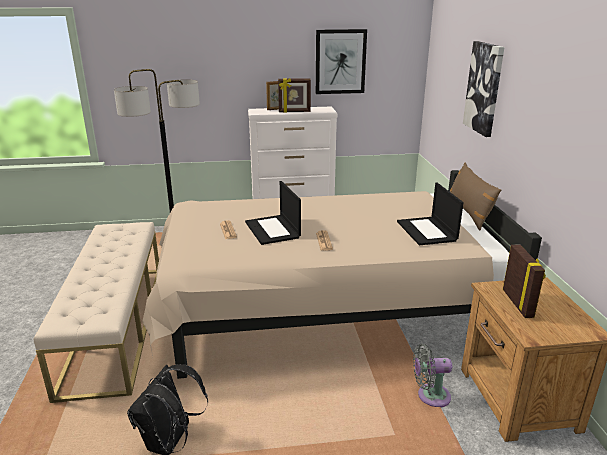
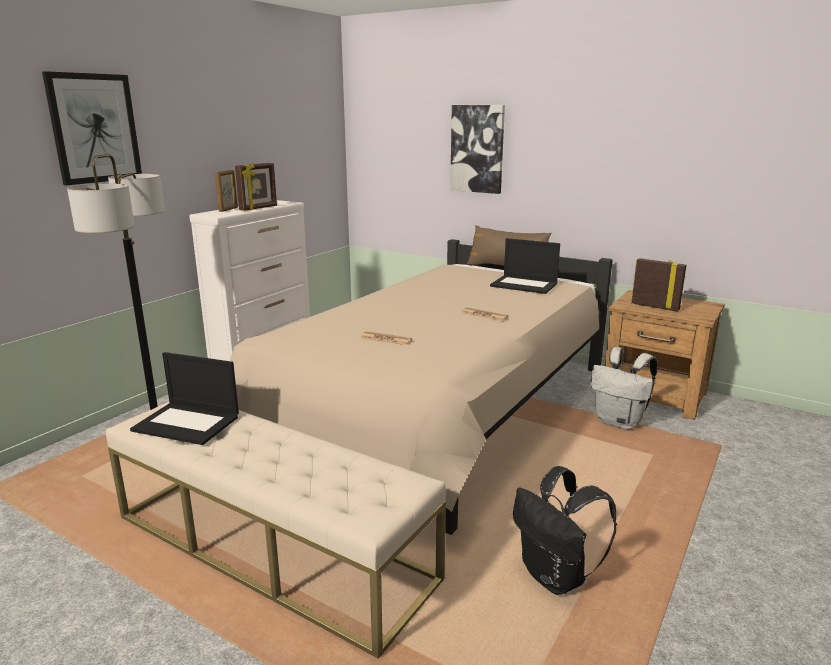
camera: 50 degrees left, 5 degrees down
(273, 230) = (423, 323): laptop -> laptop (188, 423)
(340, 62) = (275, 143): picture -> picture (94, 128)
(430, 396) = (619, 422): grey fan -> white backpack

